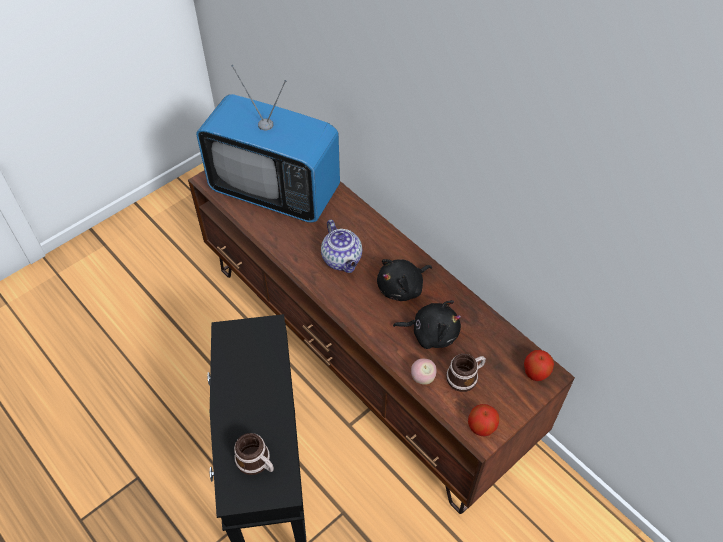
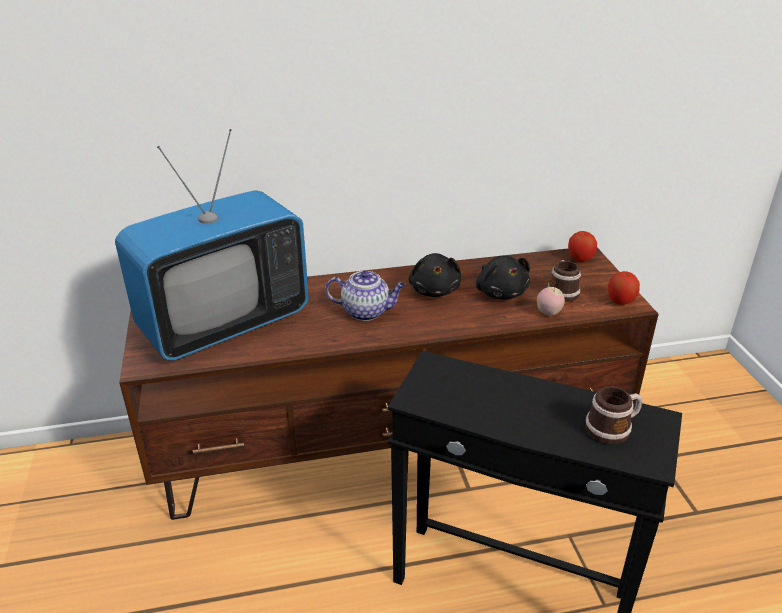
camera: 60 degrees left, 20 degrees down
(431, 333) = (500, 292): black plush toy -> black plush toy turned 120 degrees clockwise

